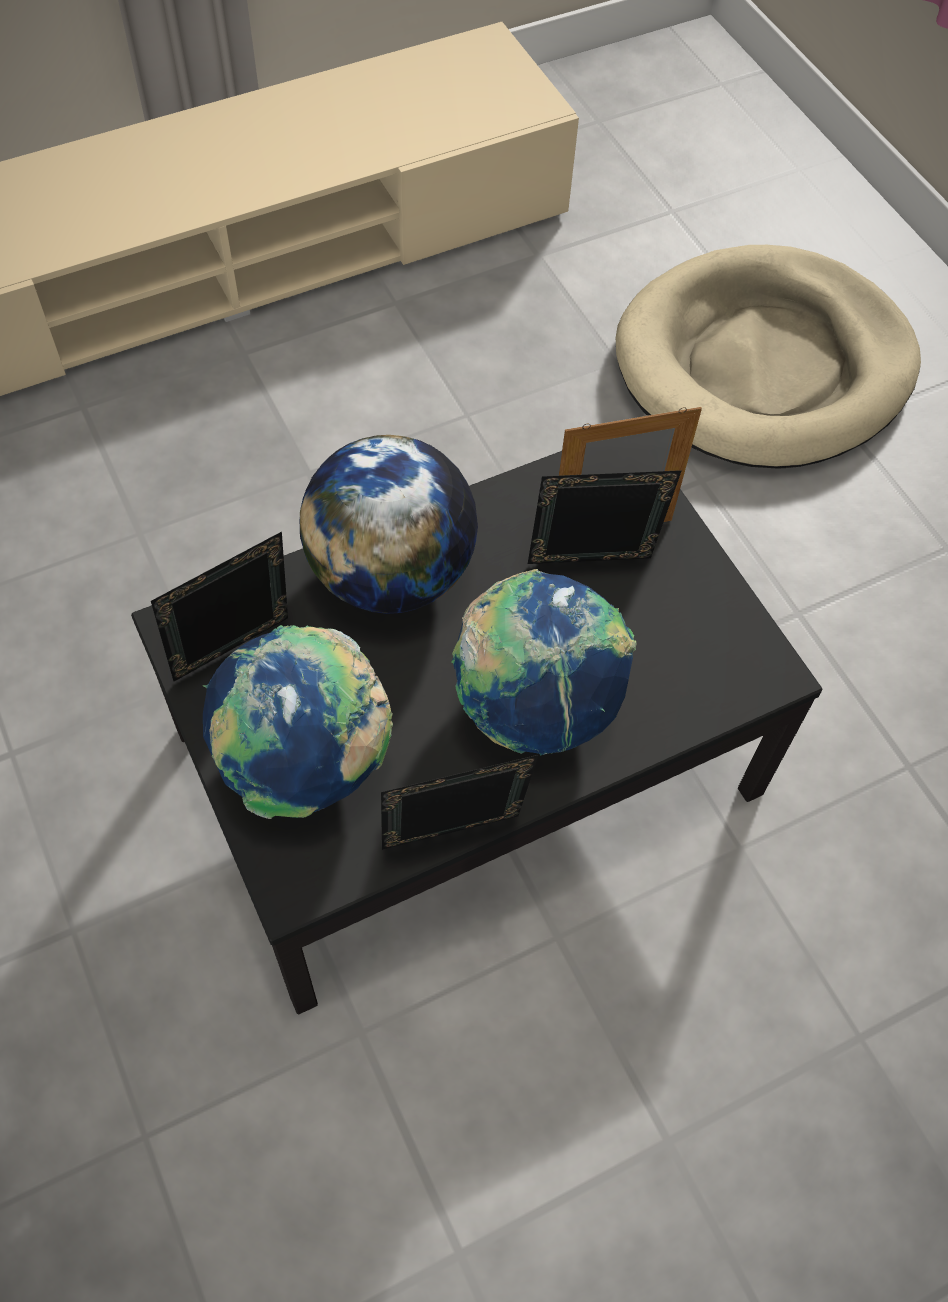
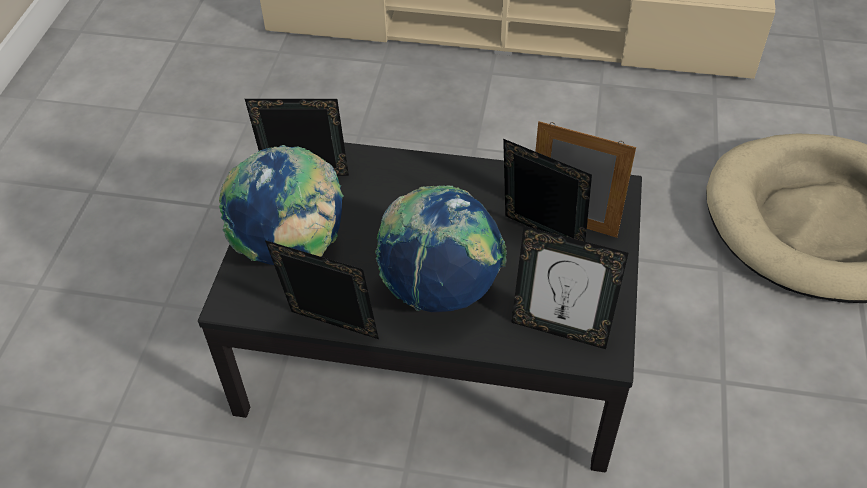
camera: 40 degrees right, 10 degrees down
(392, 574) = (423, 182): globe -> none
(703, 673) = (560, 329): none -> picture frame

